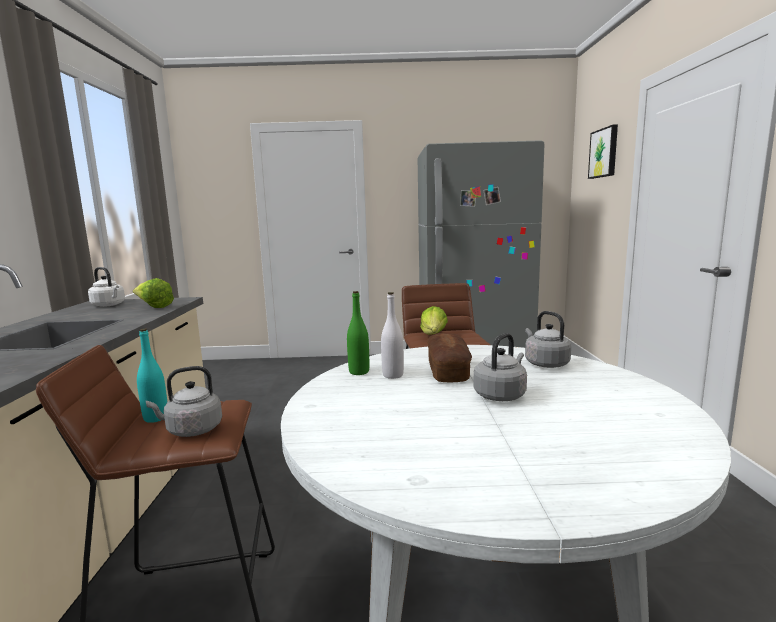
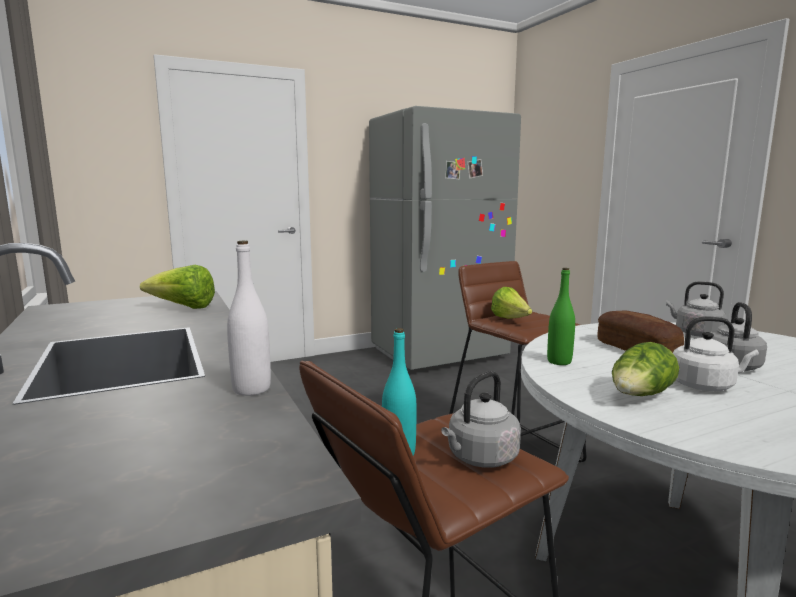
camera: 25 degrees left, 0 degrees up
(109, 305) = (93, 310): white kettle -> white kettle (705, 386)
(353, 406) = (640, 396): none -> lettuce
(393, 375) = (599, 360): white bottle -> white bottle (251, 389)
(604, 153) = (562, 131): picture -> none

